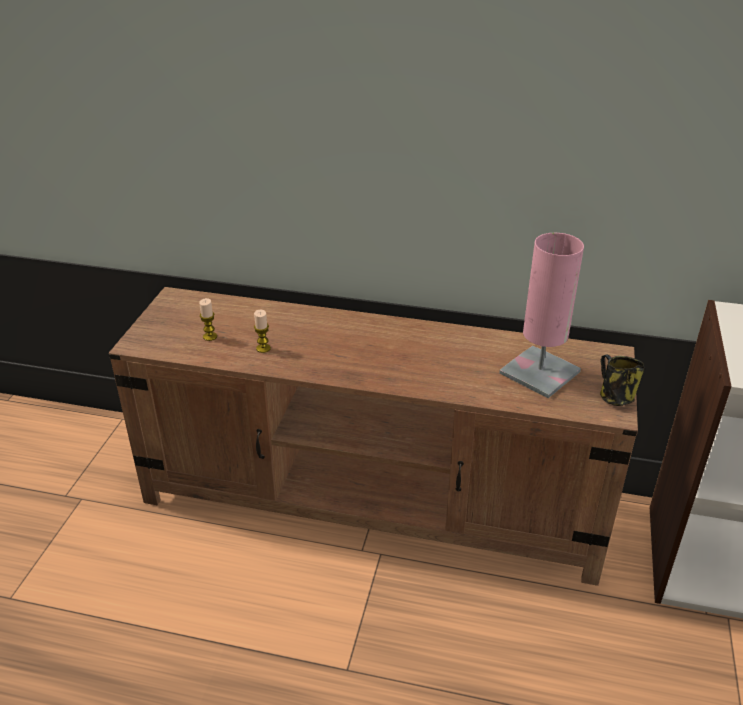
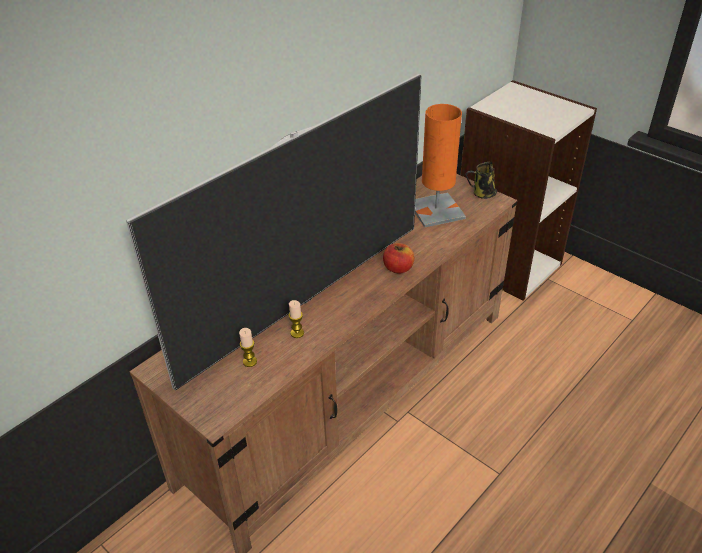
camera: 60 degrees left, 5 degrees up
(313, 337) = (306, 299): none -> television
(409, 377) = (398, 268): none -> apple
(539, 372) = (436, 211): pink table lamp -> orange table lamp

